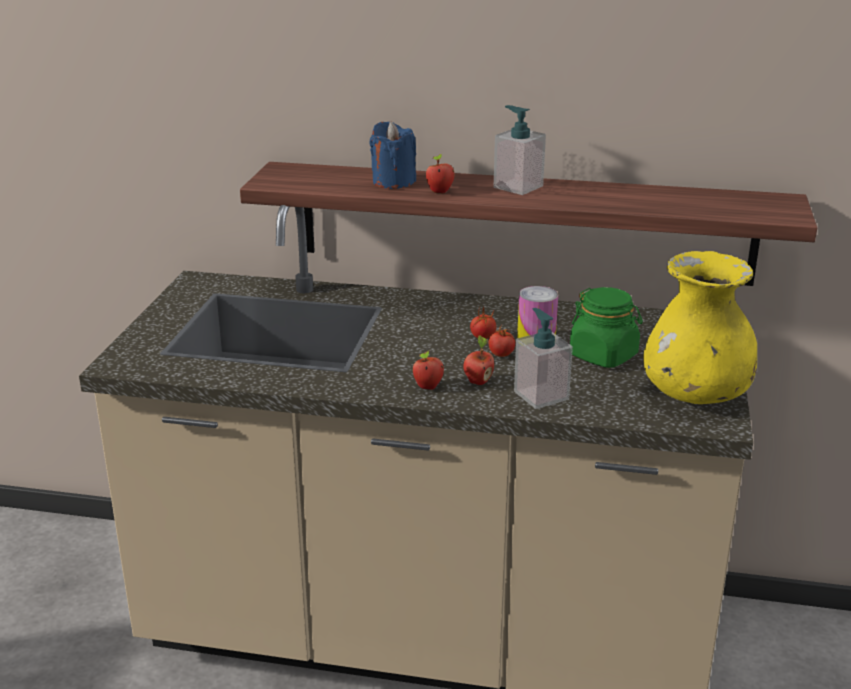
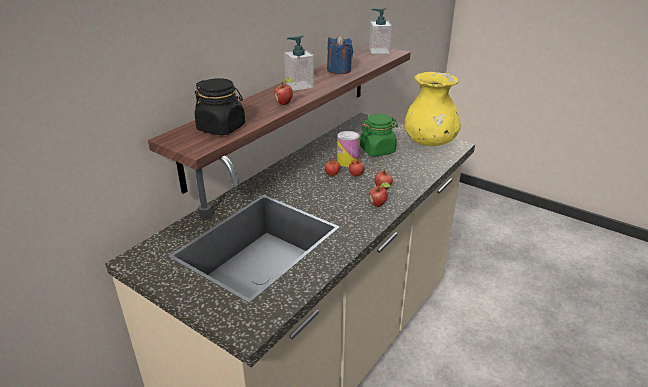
camera: 65 degrees left, 5 degrees up
(328, 180) = (221, 128): none -> black jar
(393, 182) = (250, 111): blue candle -> blue candle (339, 70)
(541, 395) = (407, 176): soap dispenser -> soap dispenser (379, 51)

